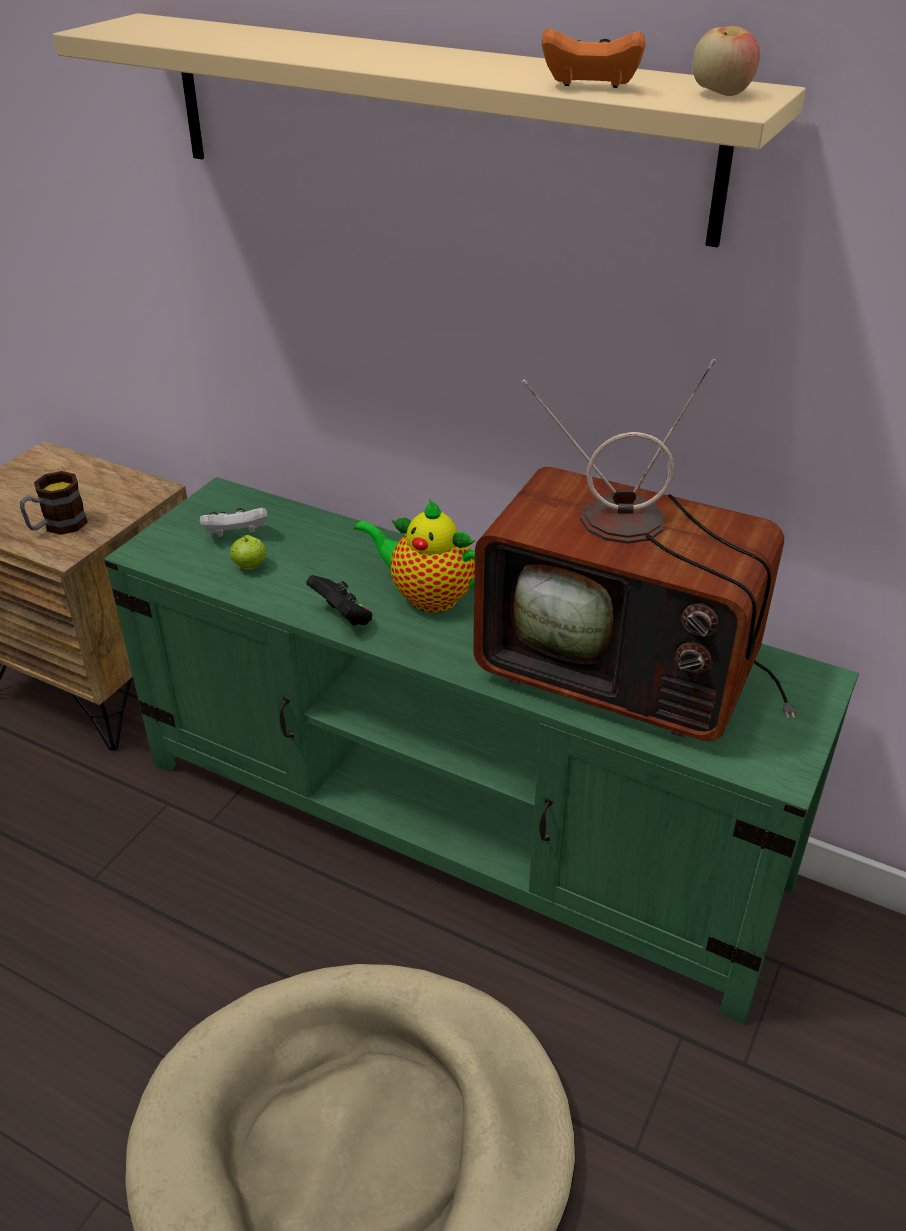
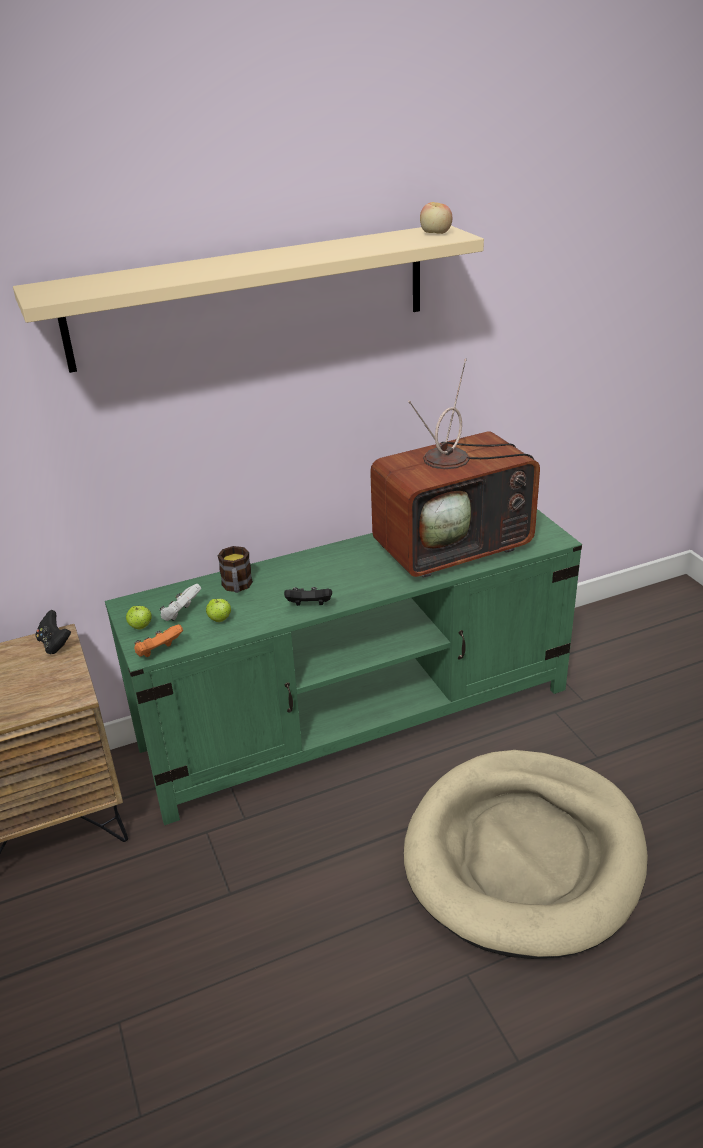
camera: 50 degrees left, 5 degrees down
(57, 526) = (40, 689): mug -> mug (237, 587)
(138, 493) = (54, 644): none -> black game controller
(187, 523) = (141, 627): none -> apple
(427, 596) = (327, 574): teapot -> none
(590, 87) = (387, 246): orange game controller -> orange game controller (159, 652)

